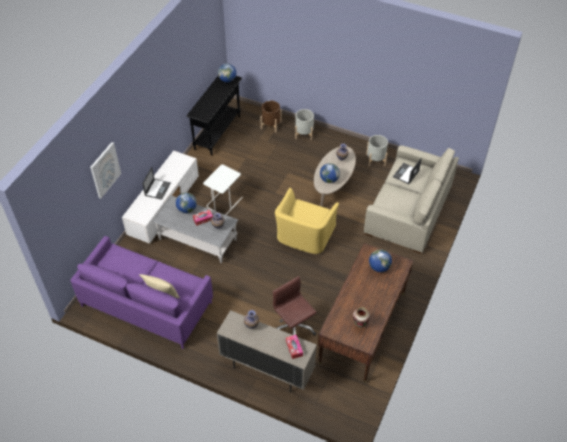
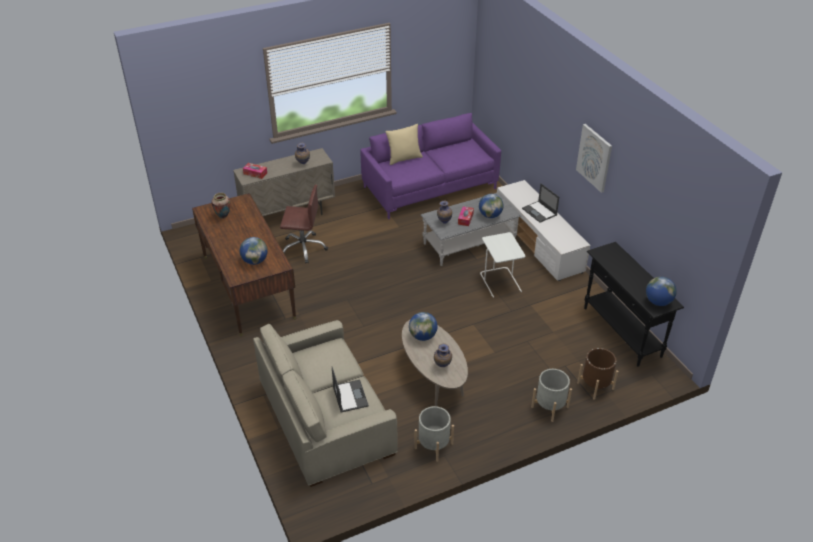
camera: 130 degrees right, 10 degrees down
(105, 170) = (530, 105): picture -> picture (594, 157)
(304, 235) = (391, 312): yellow armchair -> none

